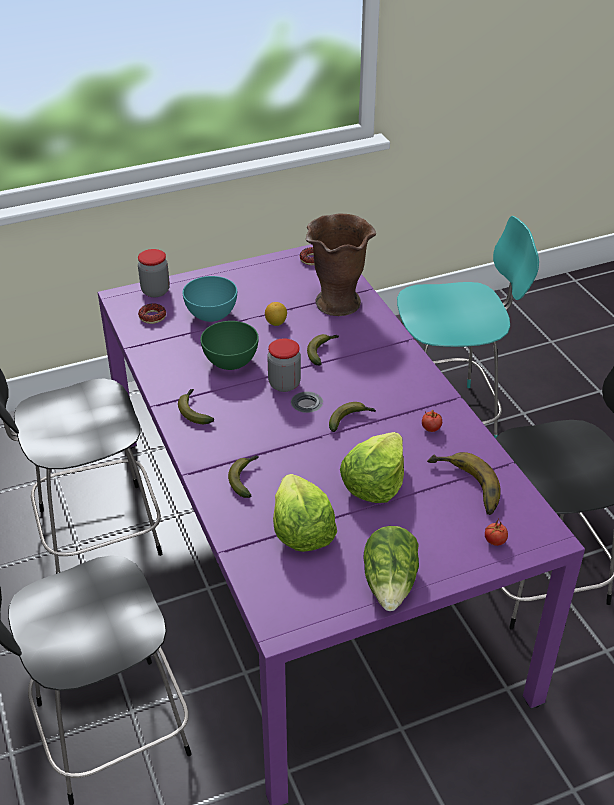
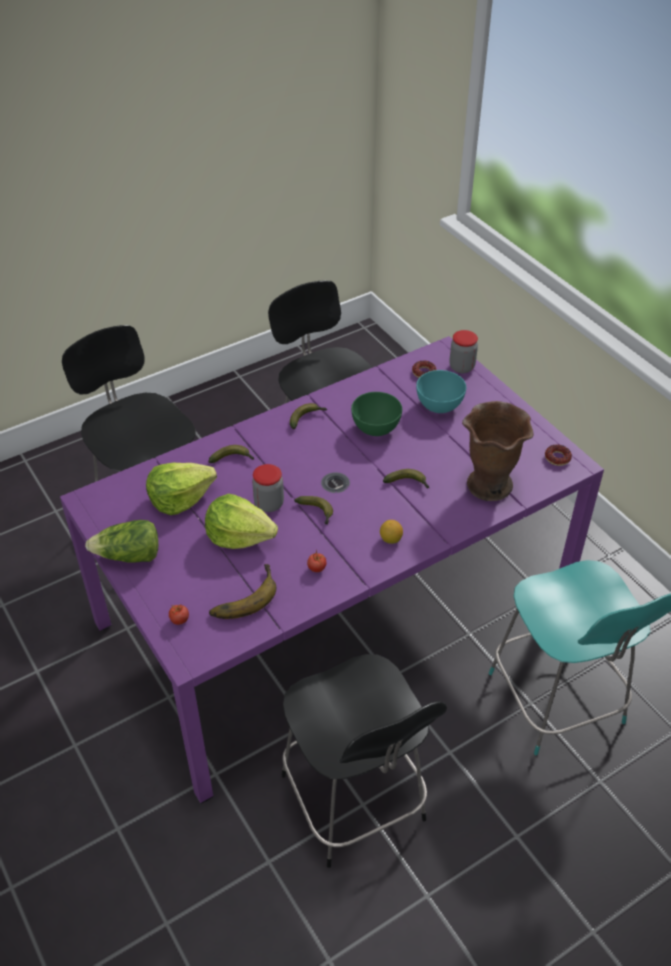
camera: 80 degrees right, 5 degrees up
(276, 323) = (441, 447): lemon -> lemon (391, 539)
(284, 384) = (354, 464): jar -> jar (269, 504)

